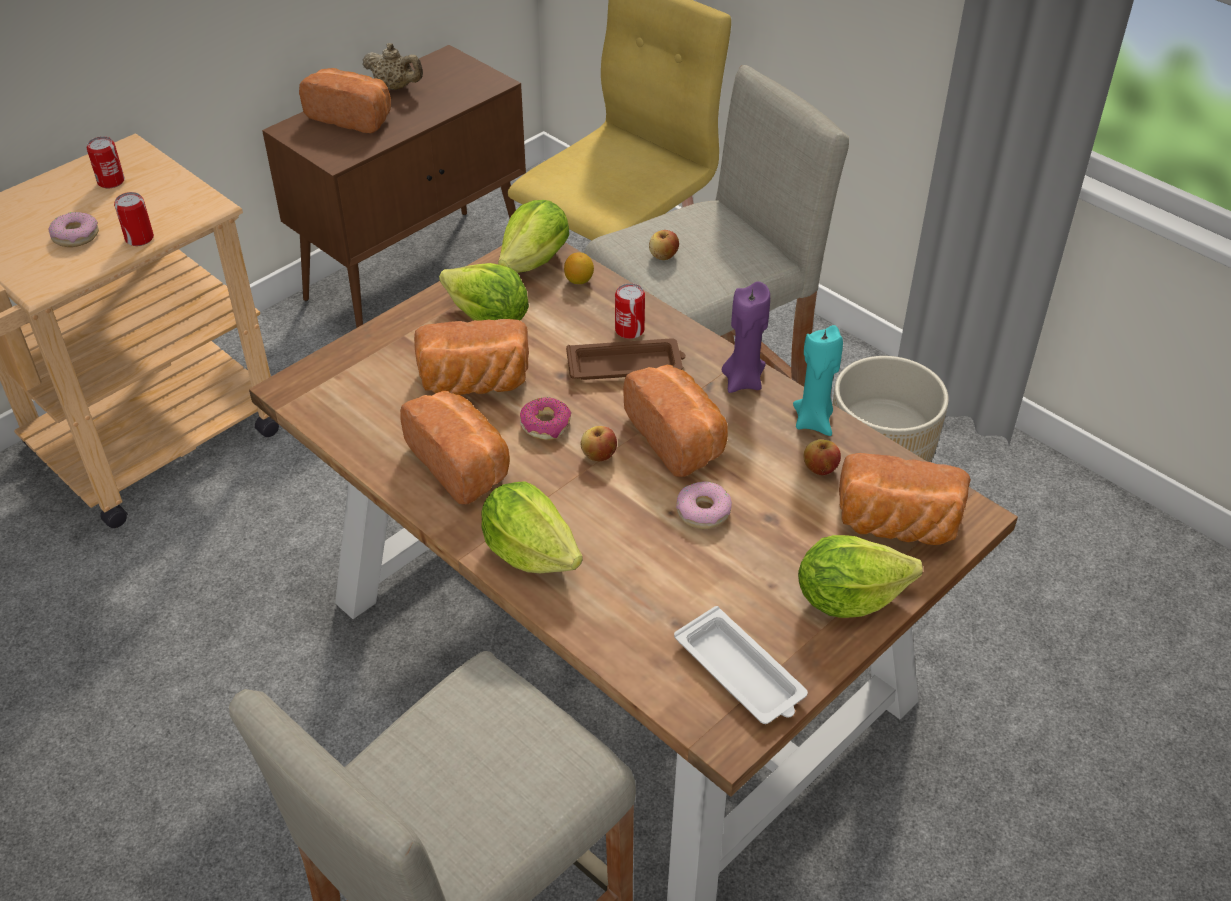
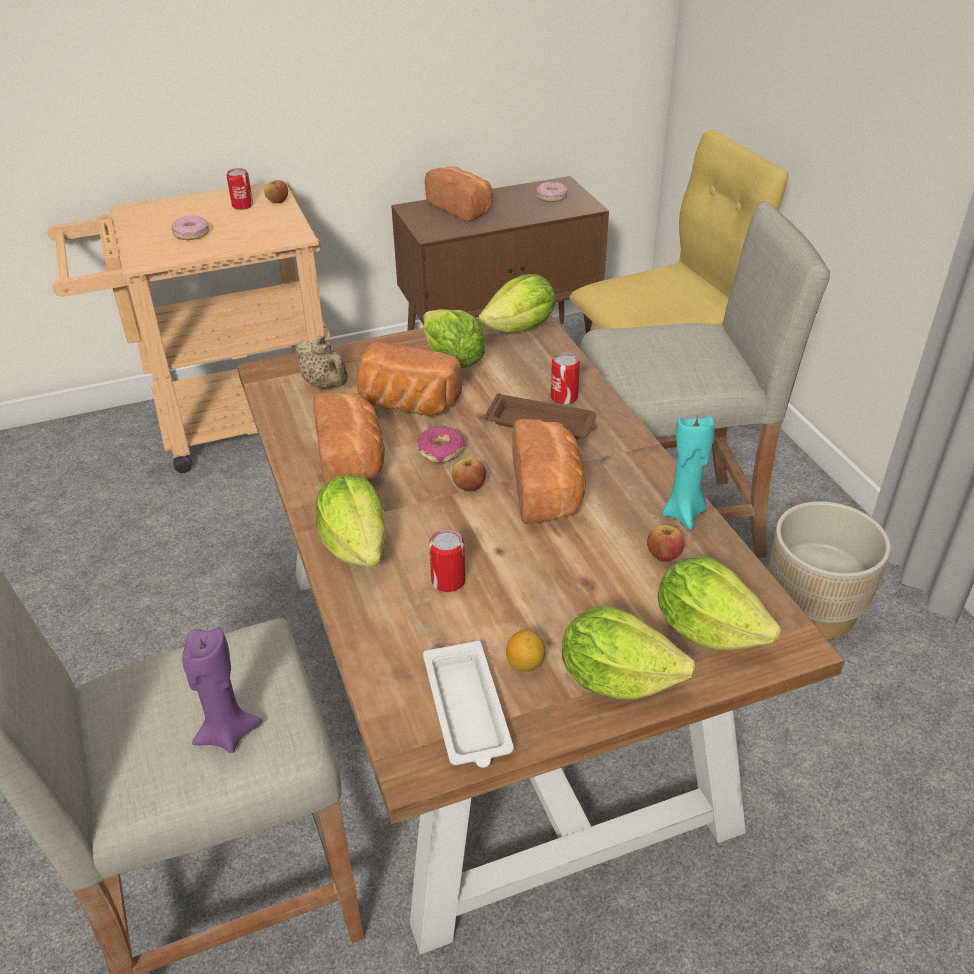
camera: 25 degrees right, 5 degrees down
(139, 238) = (231, 244): can -> can (448, 581)
(395, 87) = (508, 196): beige teapot -> beige teapot (326, 385)
(579, 280) = (547, 350): lemon -> lemon (525, 664)
(663, 256) = (640, 354): apple -> apple (277, 201)
(703, 511) = (528, 558): donut -> donut (551, 197)
(743, 381) = (638, 462): purple candle -> purple candle (227, 733)
(896, 526) = (707, 629): bread -> lettuce

